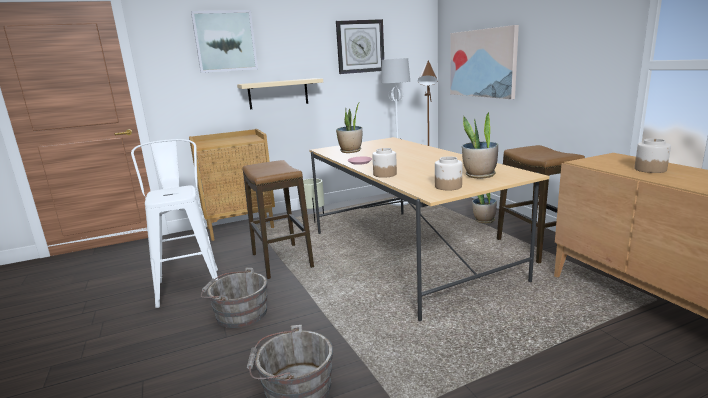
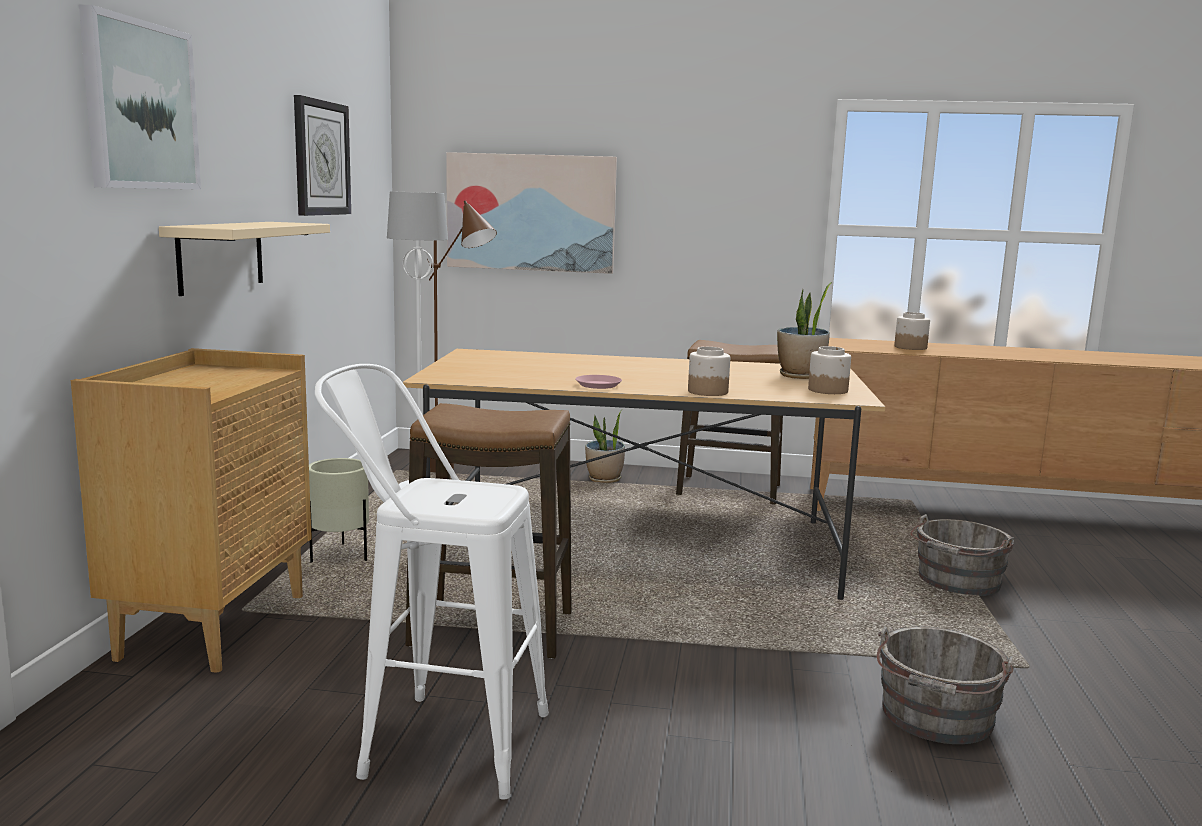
camera: 60 degrees left, 5 degrees down
(238, 313) = (657, 713): grey bucket -> grey bucket (956, 582)
(350, 151) = (499, 374): potted plant -> none

